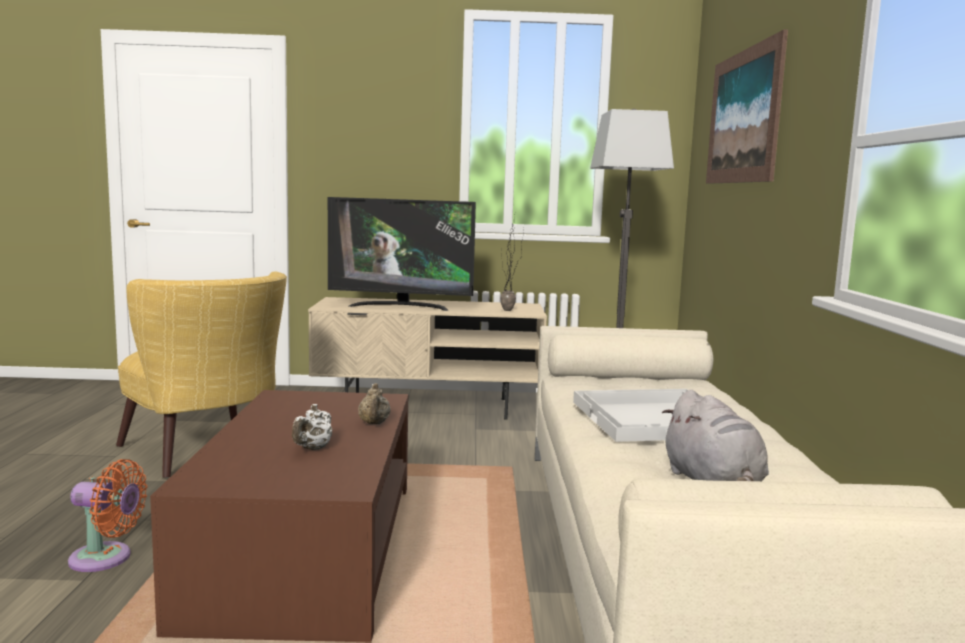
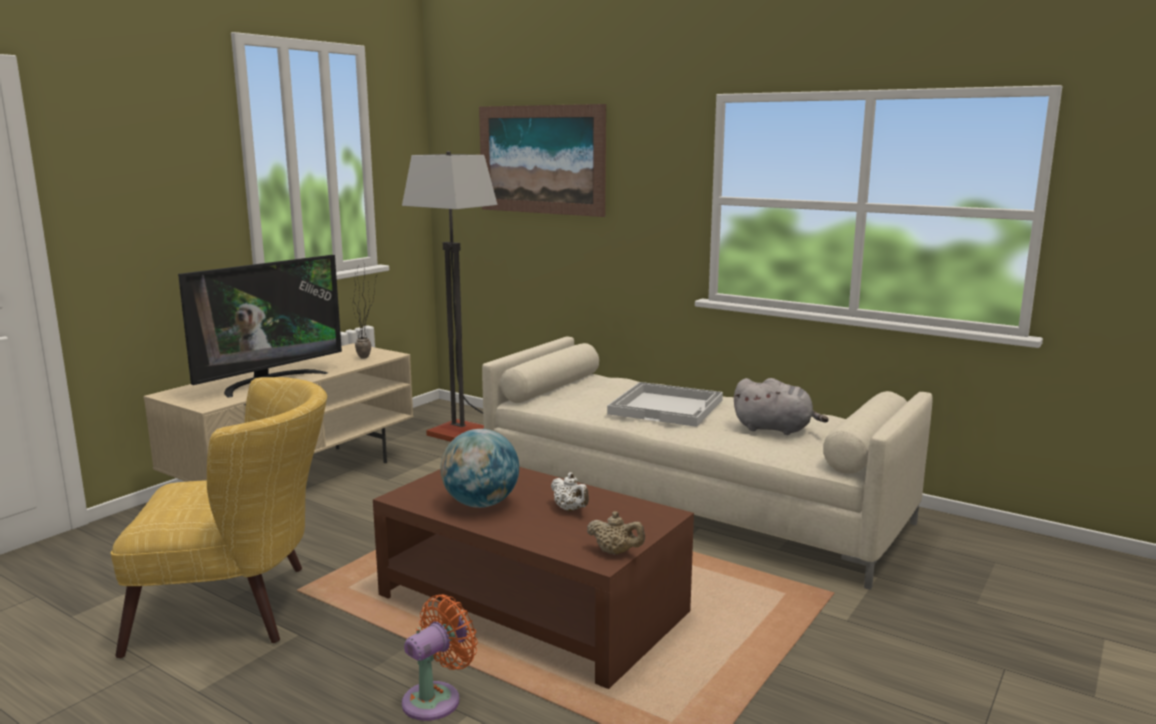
camera: 55 degrees left, 5 degrees up
(289, 418) = (480, 504): none -> globe
(374, 423) = (536, 480): beige teapot -> beige teapot (615, 552)

